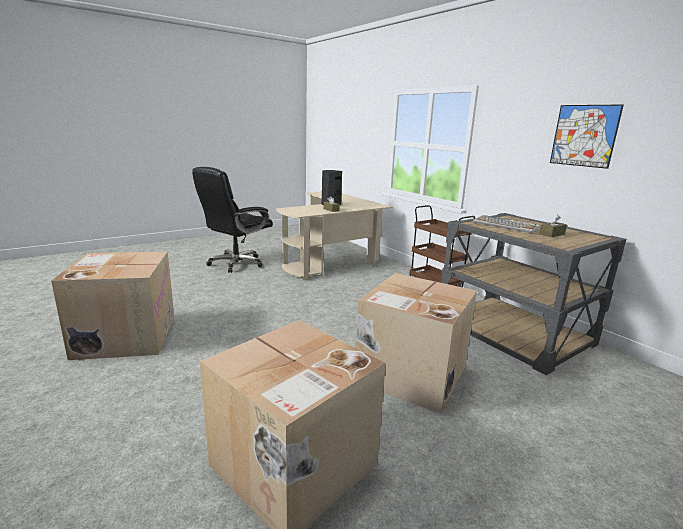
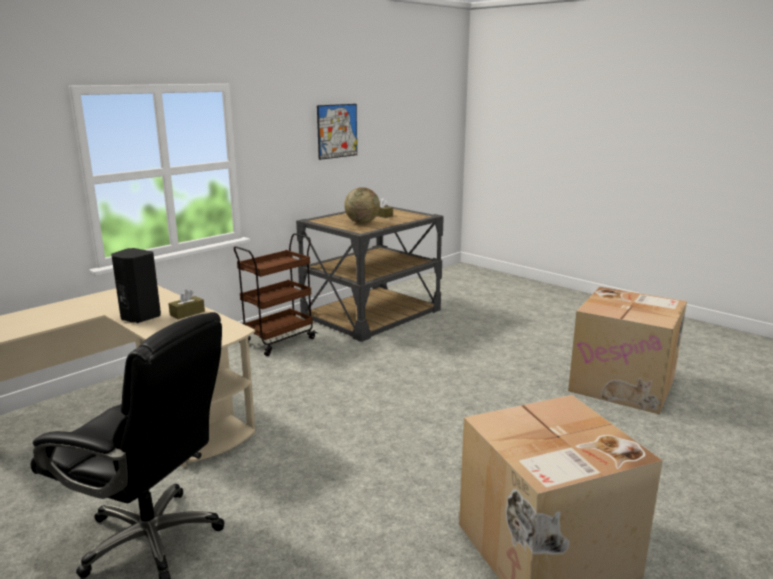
camera: 100 degrees left, 0 degrees up
(409, 374) = (478, 352): cardboard box -> none
(506, 225) = (362, 222): keyboard -> globe

